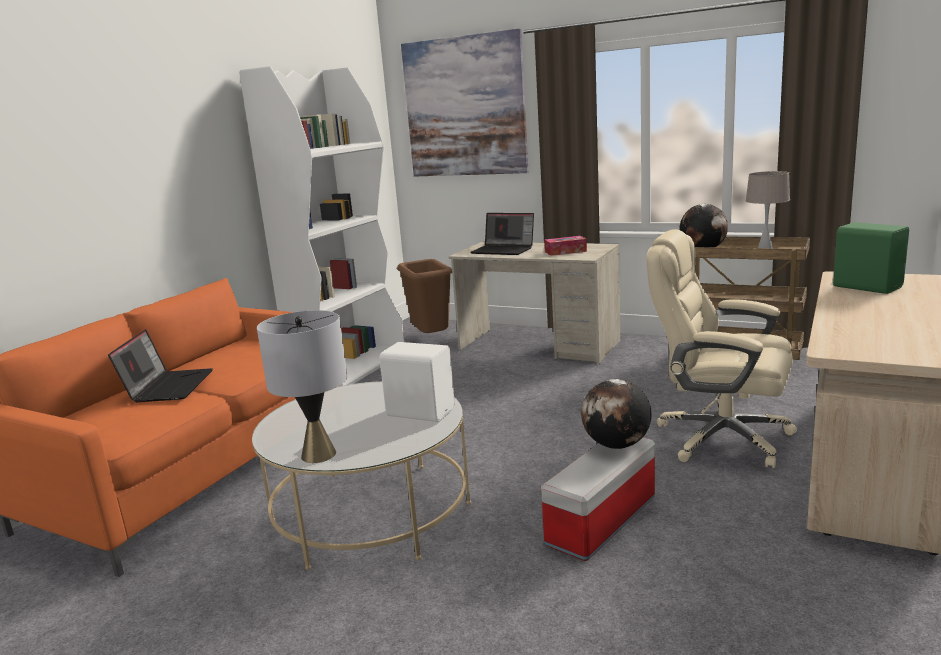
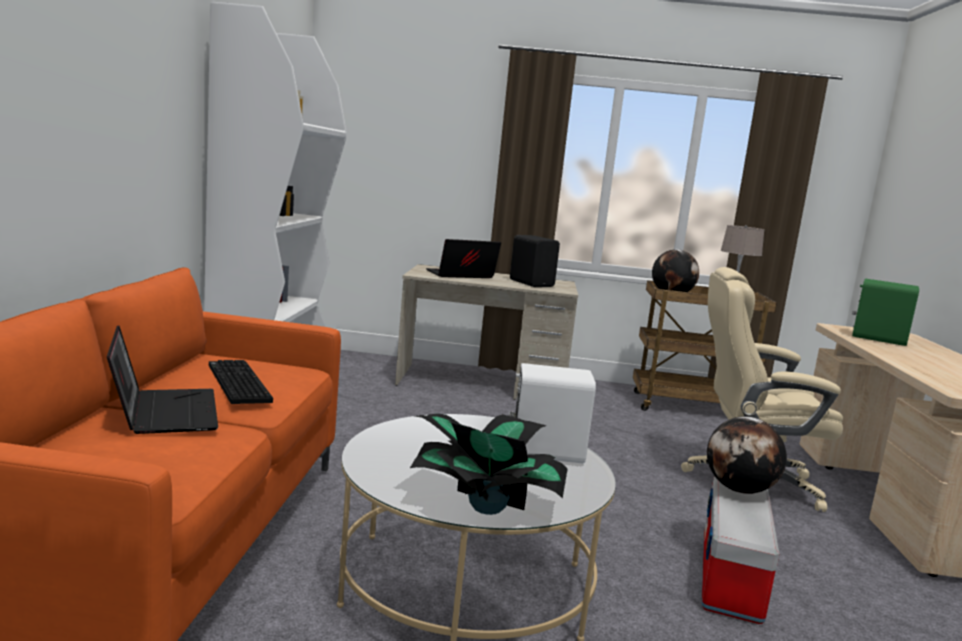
camera: 25 degrees left, 5 degrees down
(235, 363) = (236, 383): none -> keyboard
(319, 454) = (485, 507): grey table lamp -> potted plant
(431, 339) = (350, 372): brown trash can -> none
(465, 107) = (411, 114): picture -> none
(504, 250) = (460, 275): laptop -> laptop turned 150 degrees clockwise
(565, 251) = (532, 283): tissue box -> black speaker

